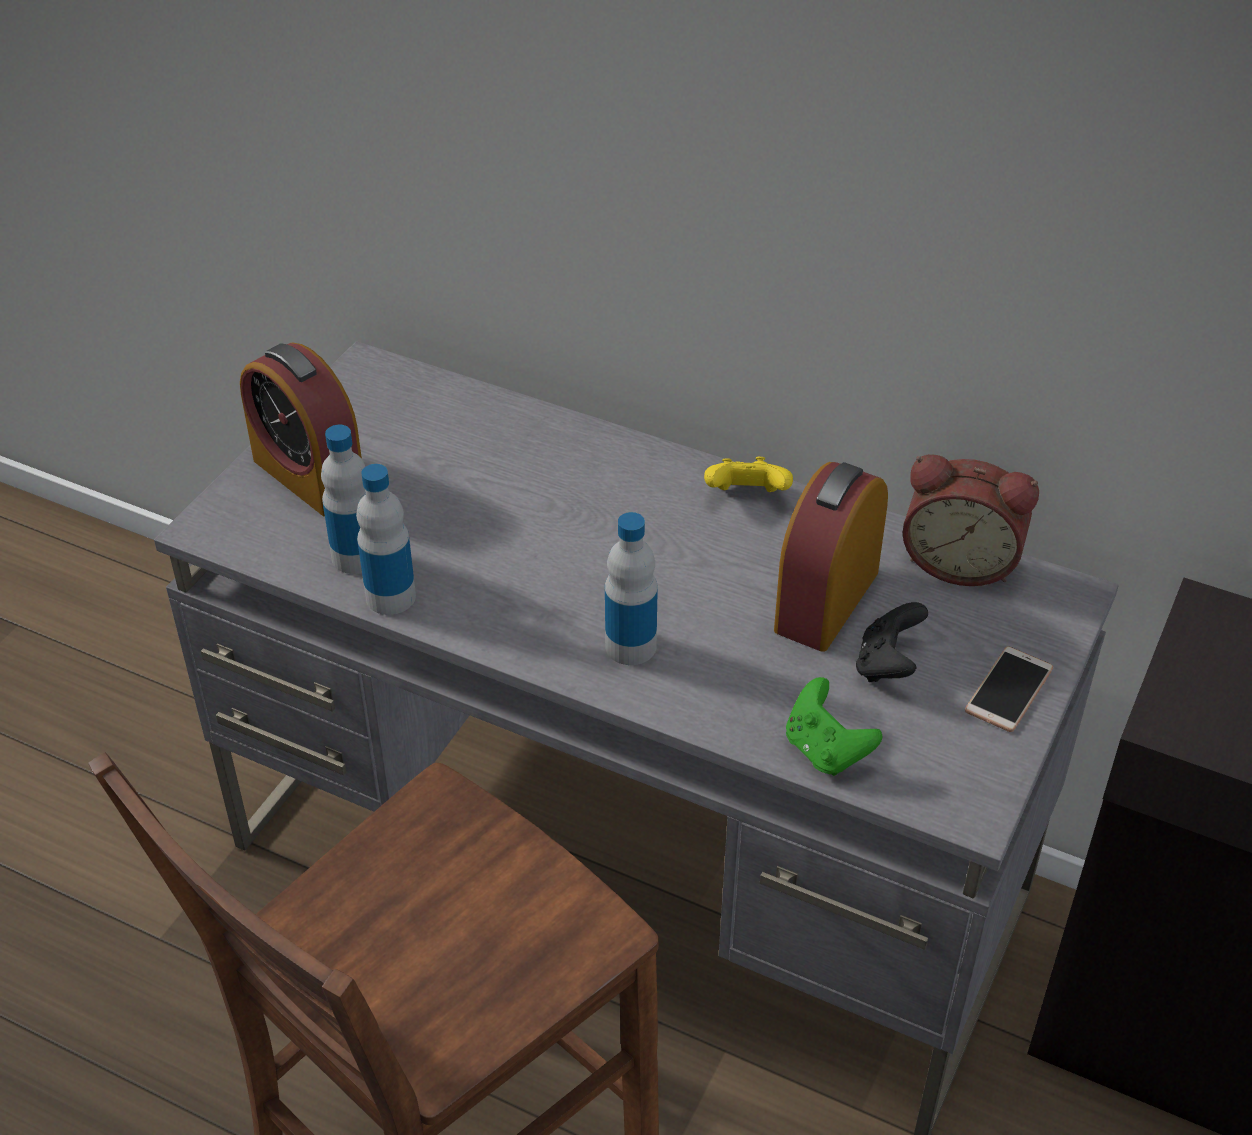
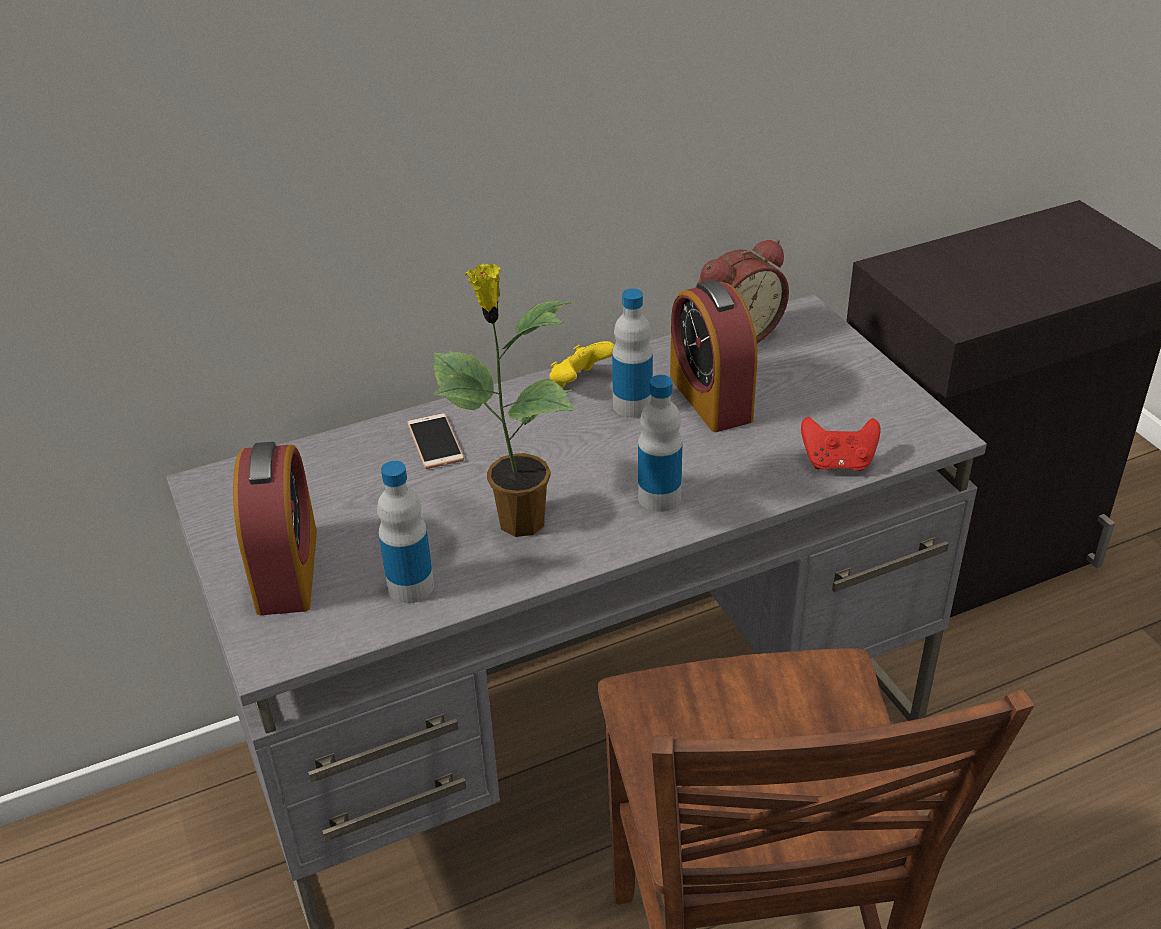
camera: 50 degrees left, 5 degrees down
(309, 476) = (287, 570): alarm clock -> alarm clock turned 90 degrees counterclockwise
(390, 597) = (476, 588): bottle -> bottle (632, 405)
(502, 572) = (518, 521): none -> potted plant
(825, 750) = (838, 463): green game controller -> red game controller
(887, 665) = (791, 403): black game controller -> none
(1008, 690) = (858, 372): phone -> phone (435, 442)

